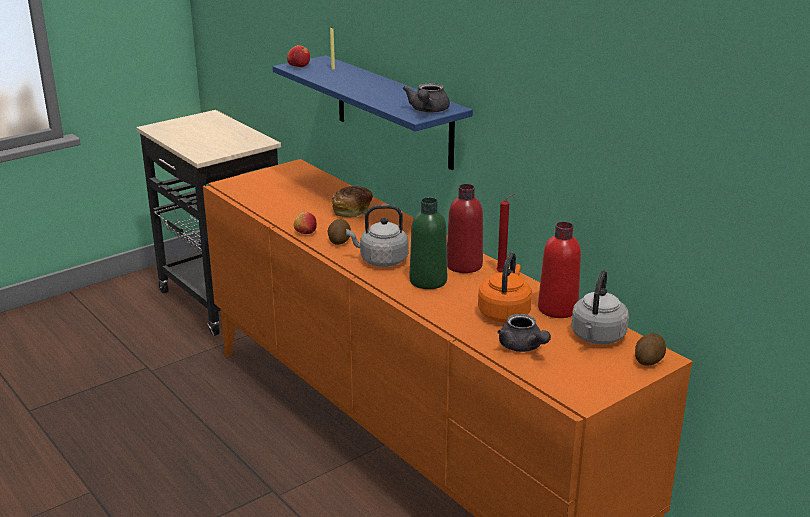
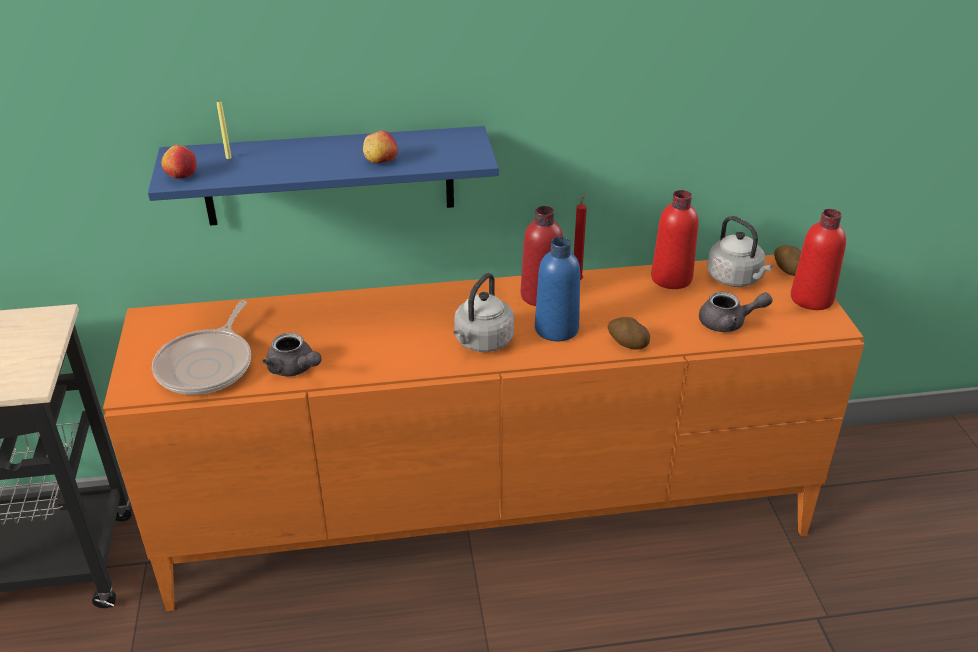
camera: 60 degrees left, 10 degrees up
(269, 193) = (208, 365): none -> frying pan
(305, 232) = (356, 372): apple -> apple (380, 161)
(339, 240) = (404, 354): potato -> potato (627, 343)
(352, 211) = (335, 320): bread -> none
(427, 111) = (463, 148): grey teapot -> grey teapot (294, 369)
(428, 281) = (556, 329): green bottle -> blue bottle
(505, 312) = (657, 308): orange kettle -> none
(615, 380) = (811, 299): none -> red bottle

